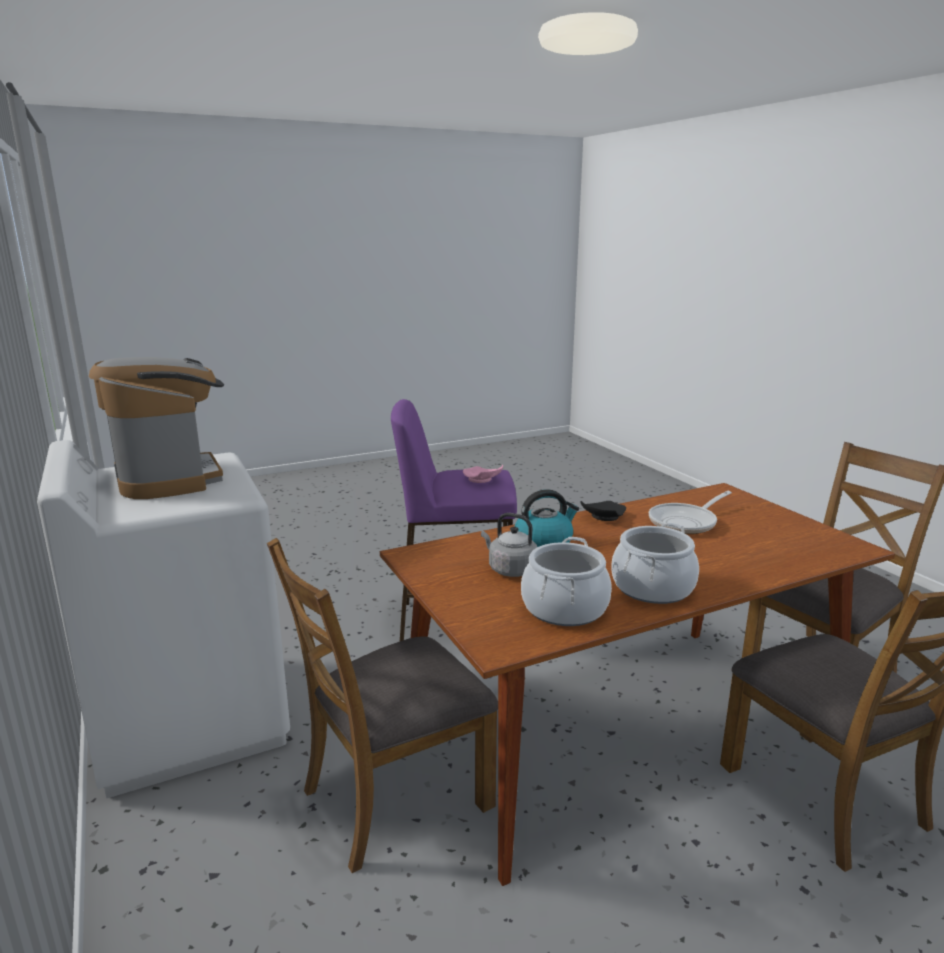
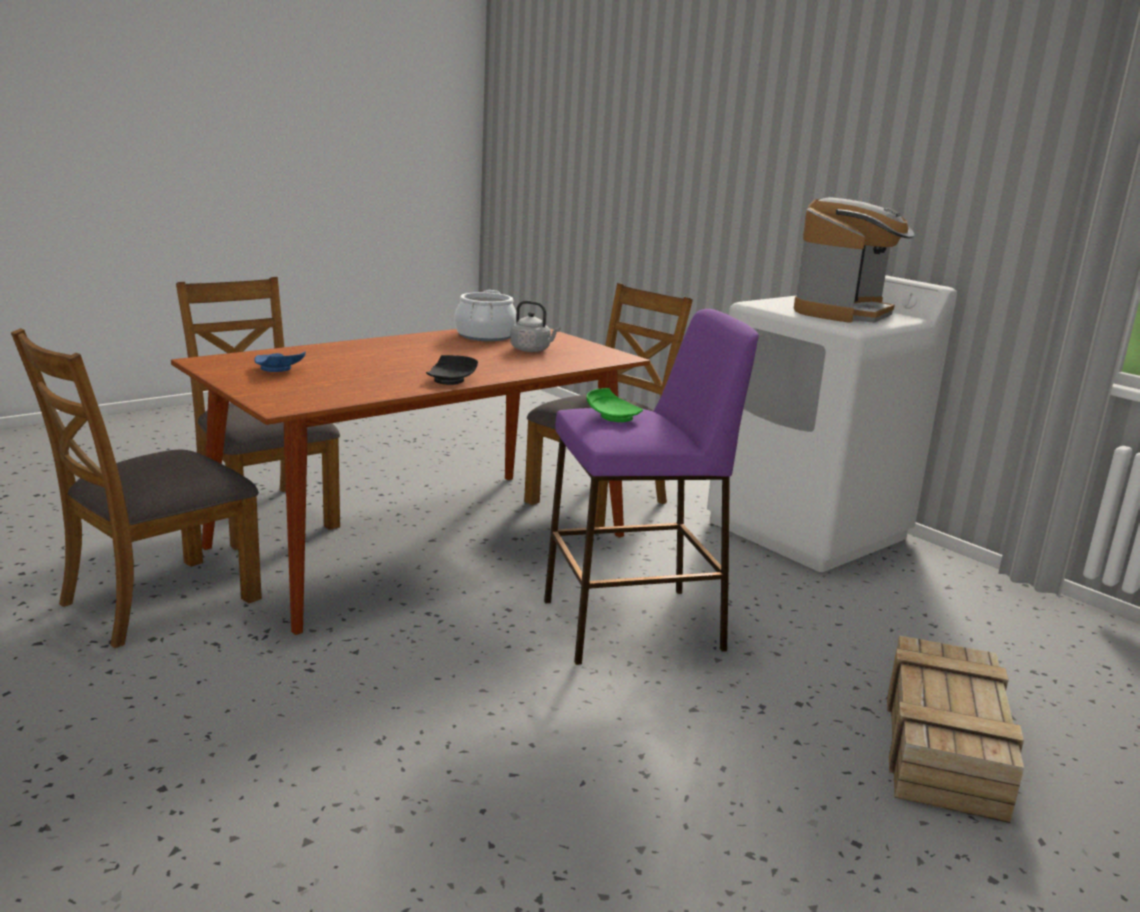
camera: 165 degrees right, 0 degrees up
(170, 478) = (843, 312): coffee machine -> coffee machine turned 105 degrees counterclockwise
(341, 552) = (945, 747): none -> crate
(482, 480) = (612, 416): pink plate -> green plate
(544, 542) = (509, 363): kettle -> none
(653, 588) = (418, 342): cooking pot -> none
(686, 522) = (360, 377): frying pan -> none
(769, 533) = (278, 370): none -> blue plate

